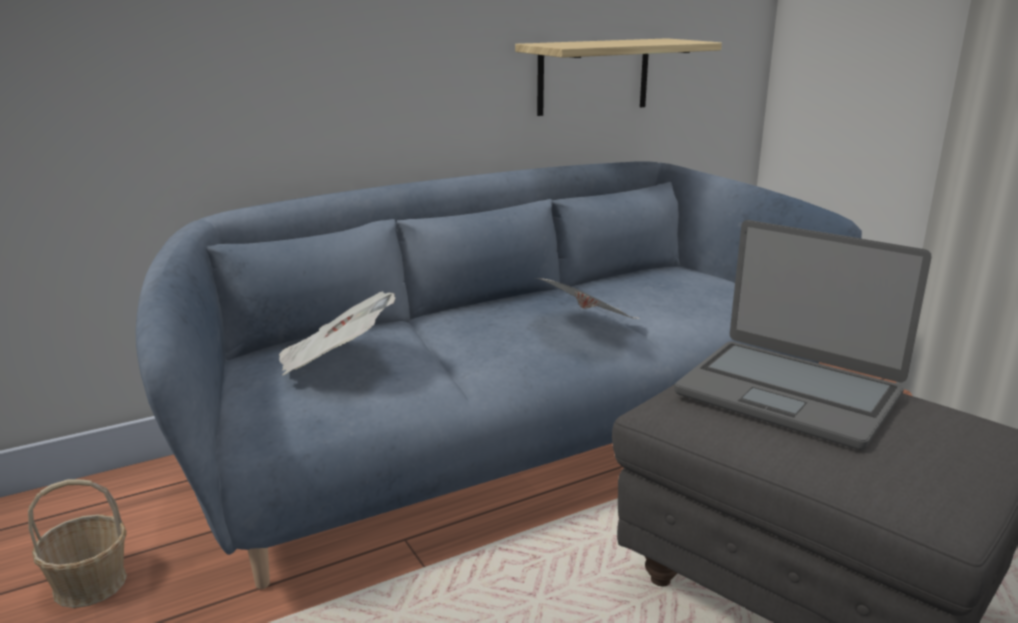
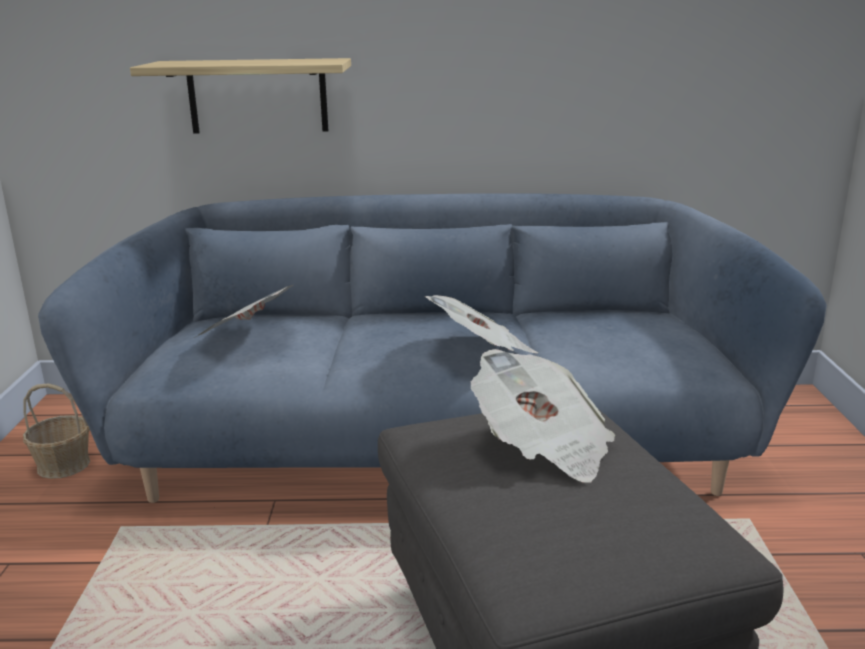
camera: 30 degrees right, 0 degrees up
(593, 76) = (606, 105): shelf -> shelf (258, 96)
(789, 393) = (543, 447): laptop -> newspaper

